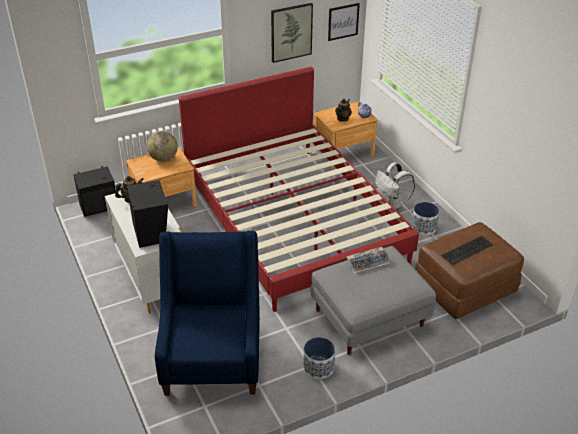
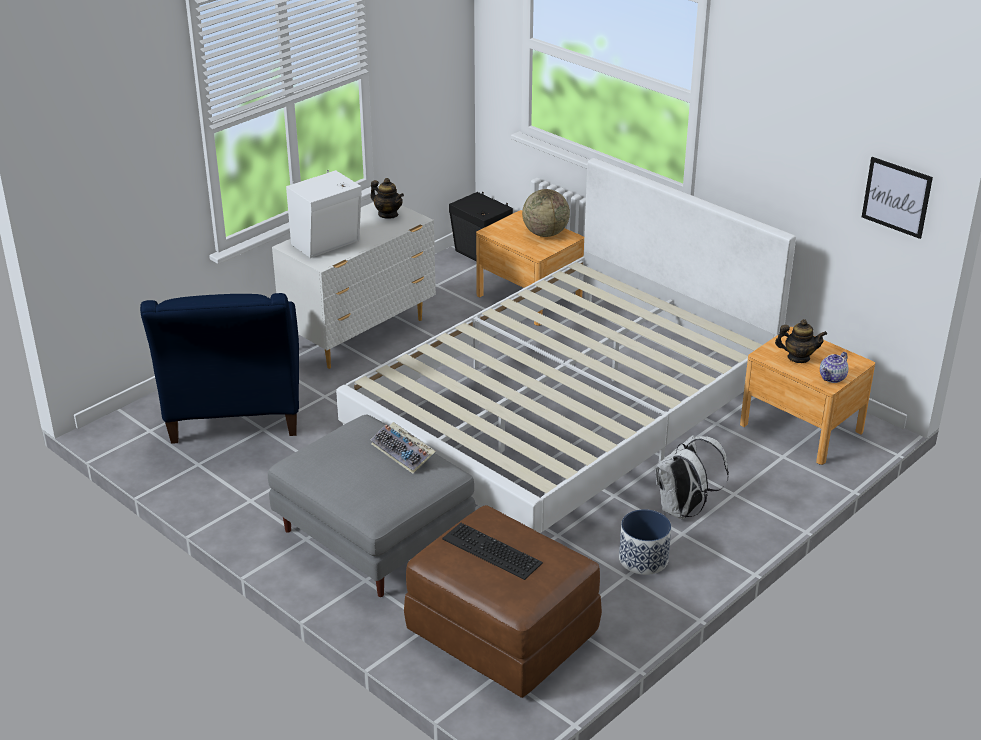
camera: 70 degrees right, 5 degrees down
(151, 231) = (328, 243): black speaker -> white speaker
(213, 357) = (235, 416): blue armchair -> blue armchair turned 105 degrees clockwise
(291, 32) = (798, 162): picture -> none
(293, 220) = (564, 417): red bed -> white bed
(318, 367) = (249, 508): planter -> none

